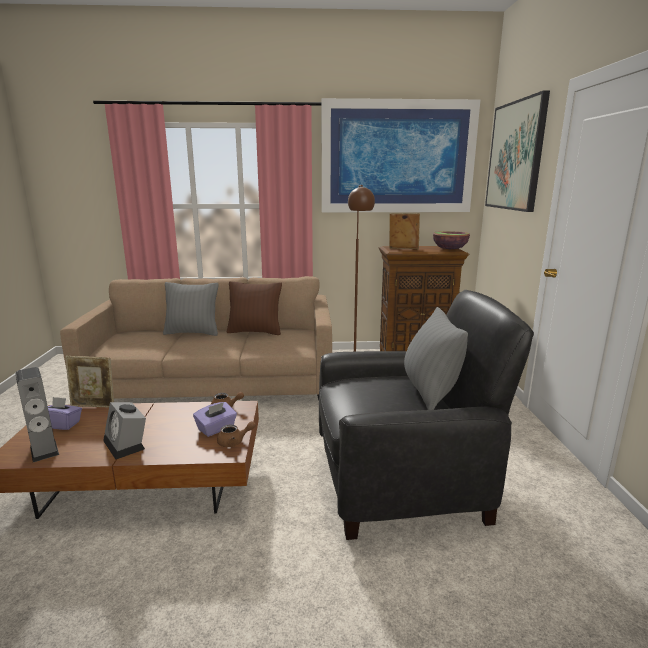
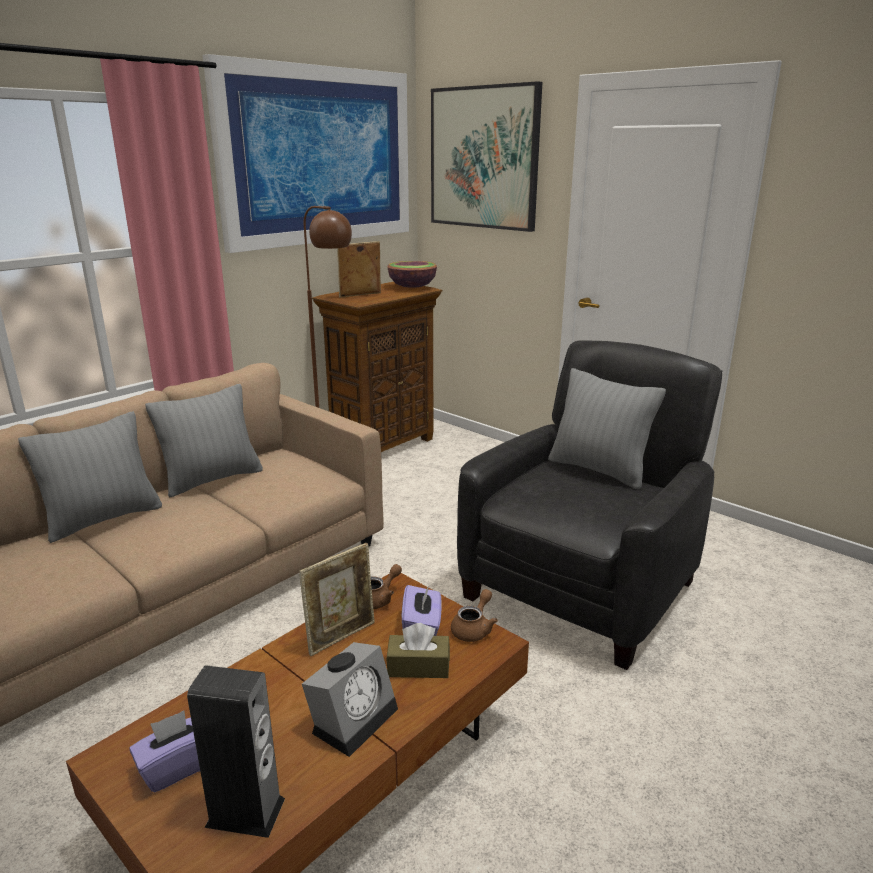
camera: 45 degrees left, 5 degrees up
(94, 406) = (168, 708): picture frame -> picture frame (341, 636)
(127, 444) = (354, 717): alarm clock -> alarm clock turned 60 degrees counterclockwise
(183, 442) = (418, 666): none -> brown tissue box
(255, 332) = (212, 479): brown pillow -> grey pillow

